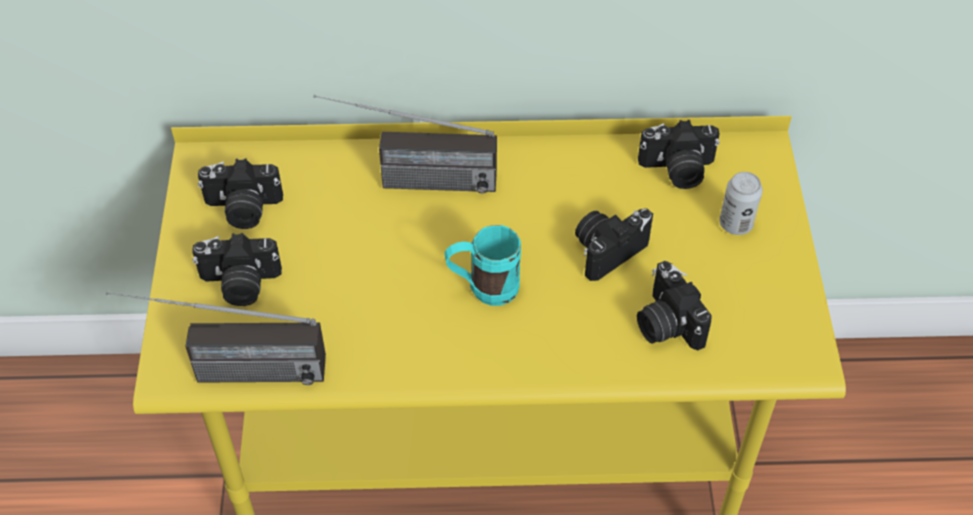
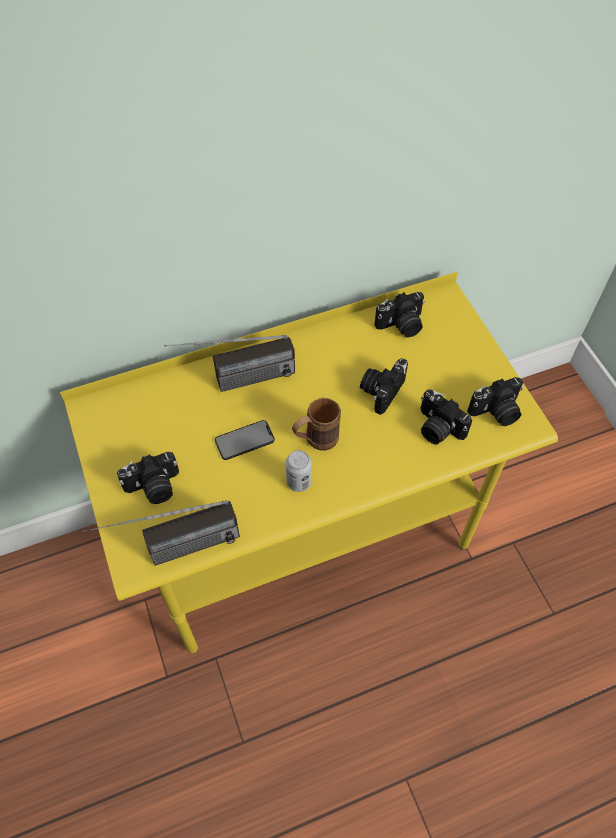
camera: 20 degrees left, 5 degrees up
(243, 209) = (133, 434): camera -> camera (496, 412)
(386, 259) = (244, 440): none -> phone
(483, 289) = (315, 441): turquoise mug -> brown mug
(736, 224) = (451, 350): can -> can (299, 482)

